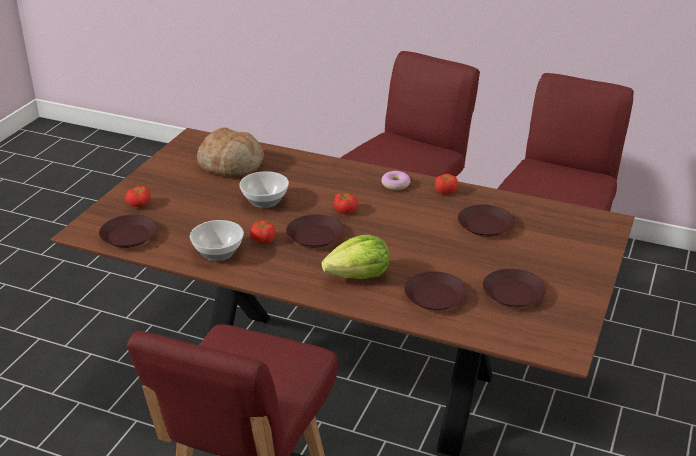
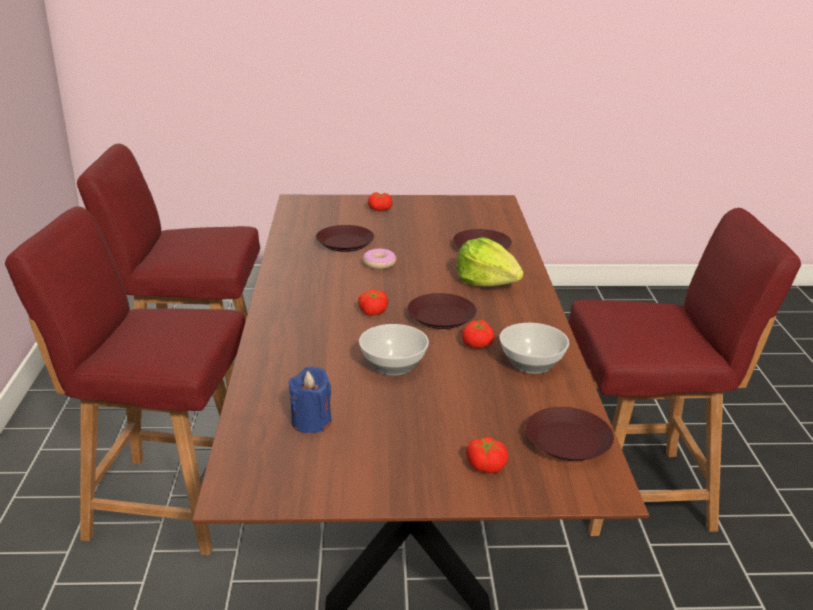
camera: 115 degrees left, 5 degrees down
(231, 164) = (311, 422): bread -> blue candle
(395, 184) = (291, 295): donut -> donut (379, 264)
(445, 191) = (288, 269): tomato -> tomato (380, 209)
(513, 294) = (445, 222): brown plate -> none

